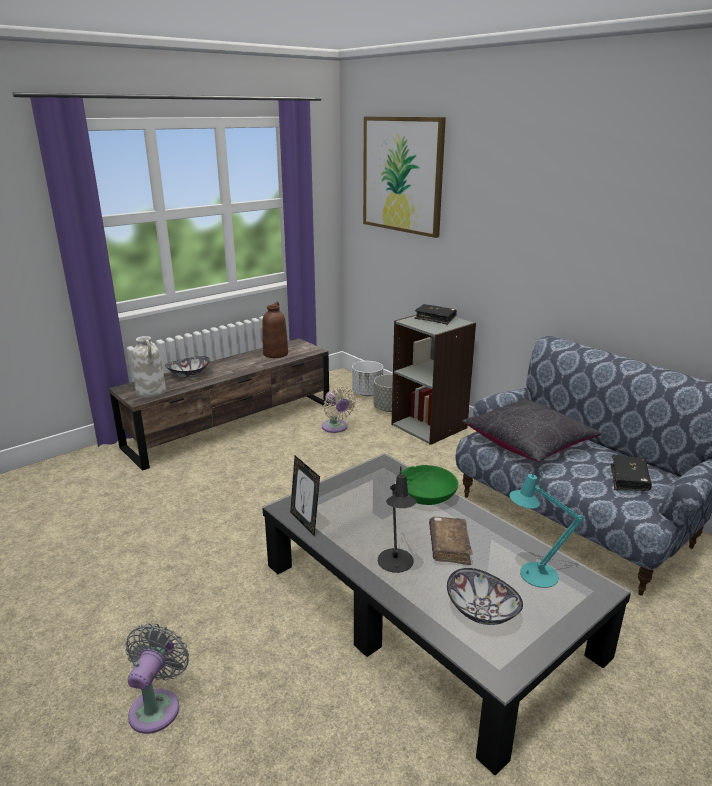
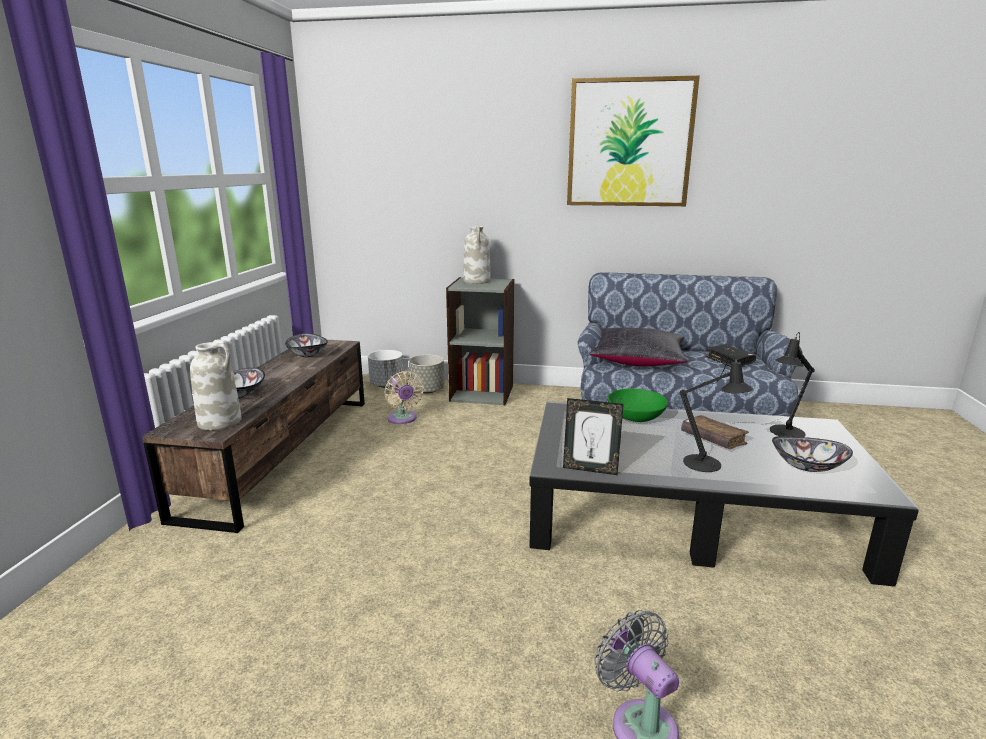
camera: 40 degrees left, 5 degrees down
(275, 353) = (307, 354): brown vase -> bowl
(336, 428) = (403, 419): beige fan -> beige fan turned 45 degrees clockwise
(402, 175) = (400, 144): picture -> picture (629, 143)
(435, 318) = (477, 281): black book -> white vase
(533, 574) = (784, 433): turquoise table lamp -> black table lamp

